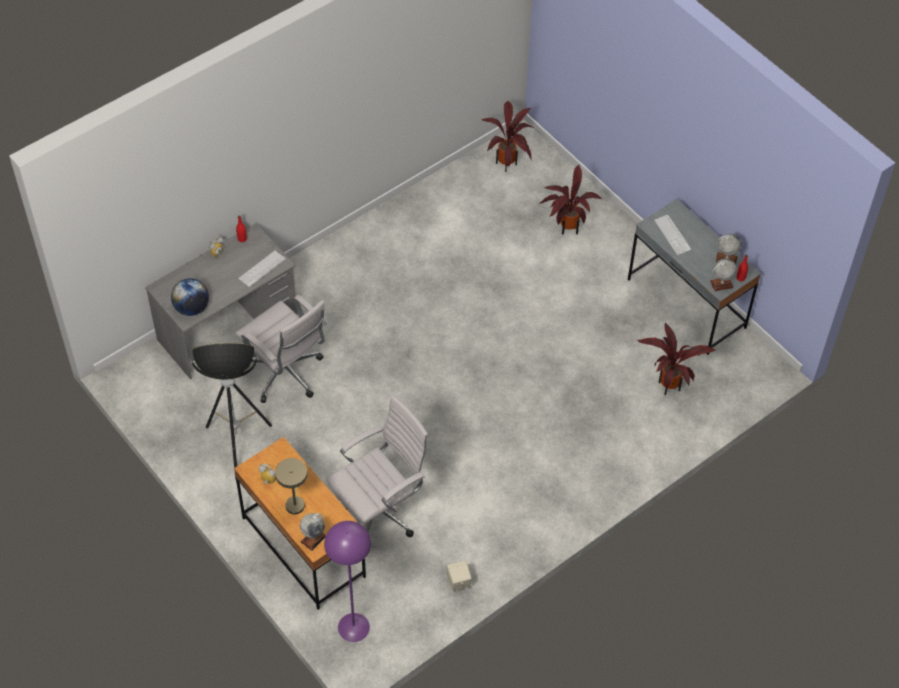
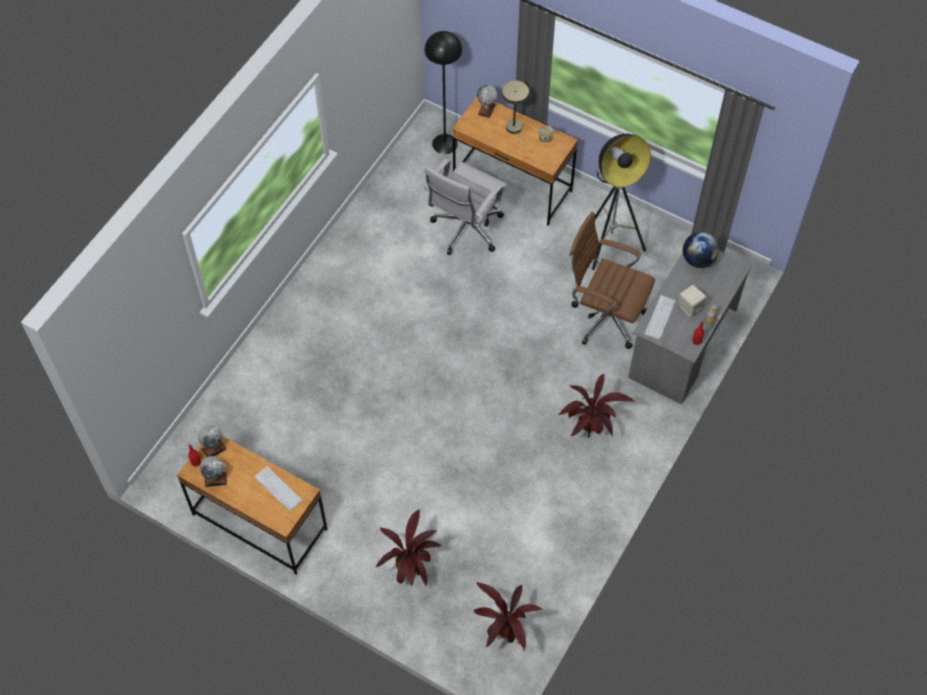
camera: 160 degrees right, 5 degrees up
(287, 375) = (604, 317): white office chair -> brown office chair
(353, 627) = (445, 143): purple floor lamp -> black floor lamp
(458, 582) = (379, 199): beige speaker -> beige speaker (690, 307)
(669, 384) = (254, 428): potted plant -> potted plant (589, 429)
(686, 304) = (259, 522): grey desk -> brown desk

